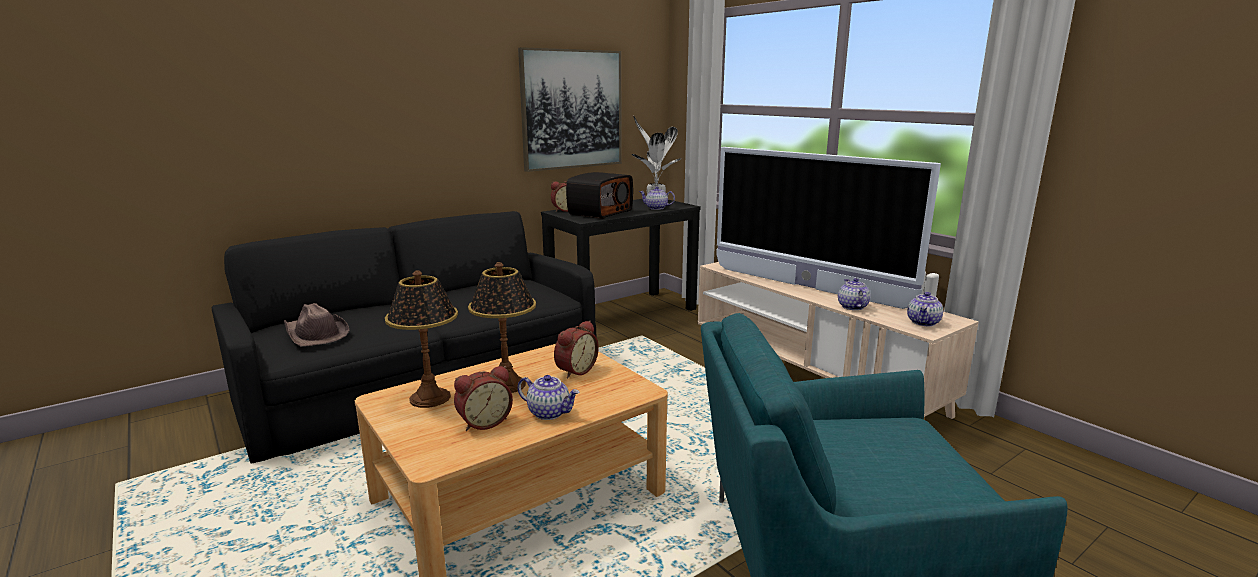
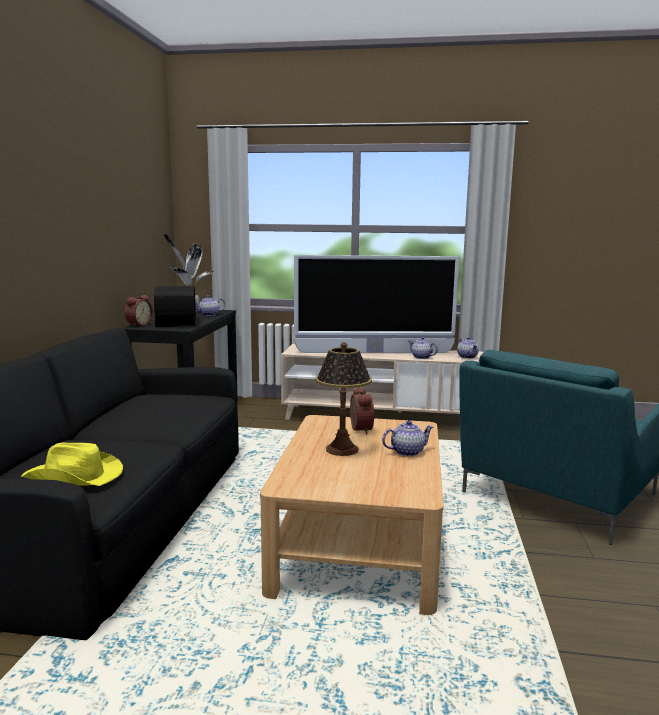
camera: 45 degrees left, 5 degrees down
(315, 334) = (74, 476): brown hat -> yellow hat
(430, 398) = (316, 473): table lamp -> none
(484, 422) = (387, 469): alarm clock -> none
(572, 109) = (126, 227): picture -> none

